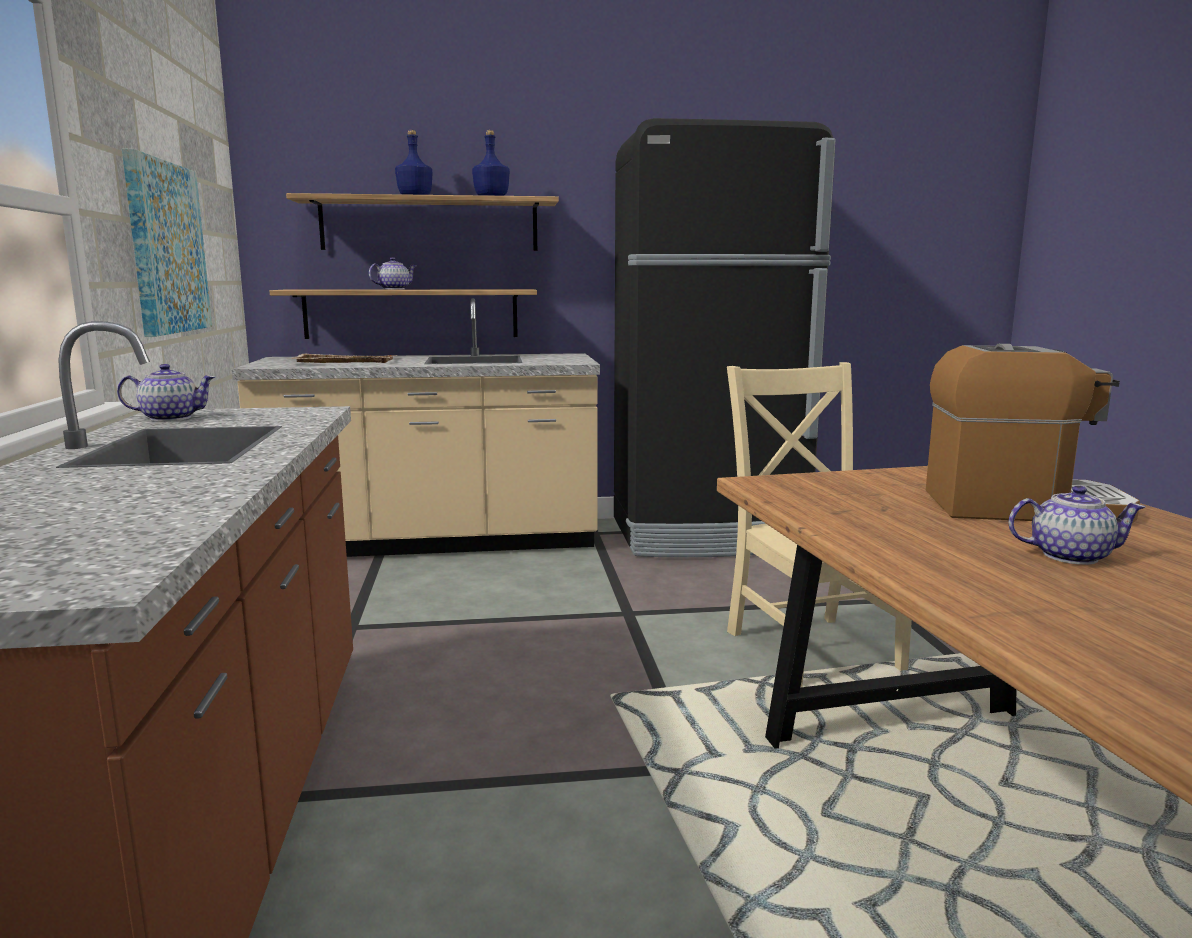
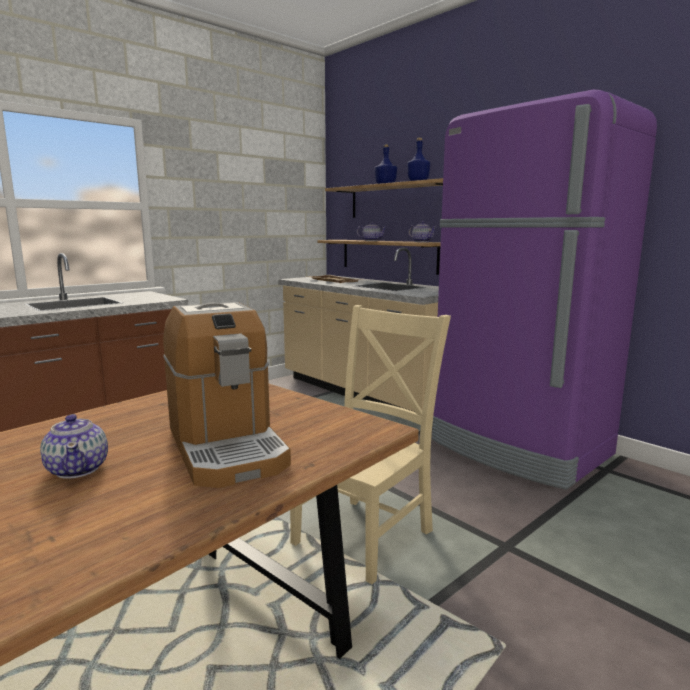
camera: 55 degrees right, 0 degrees up
(166, 248) = (233, 220): picture -> none
(170, 418) = (131, 294): teapot -> teapot (422, 242)
(709, 534) = (519, 448): black fridge -> purple fridge

